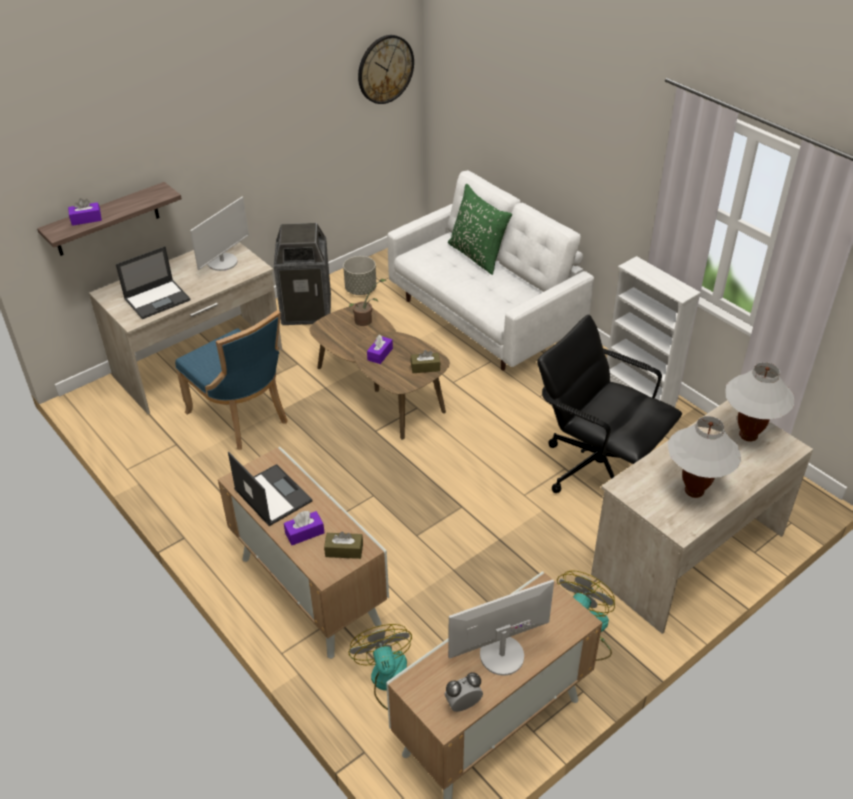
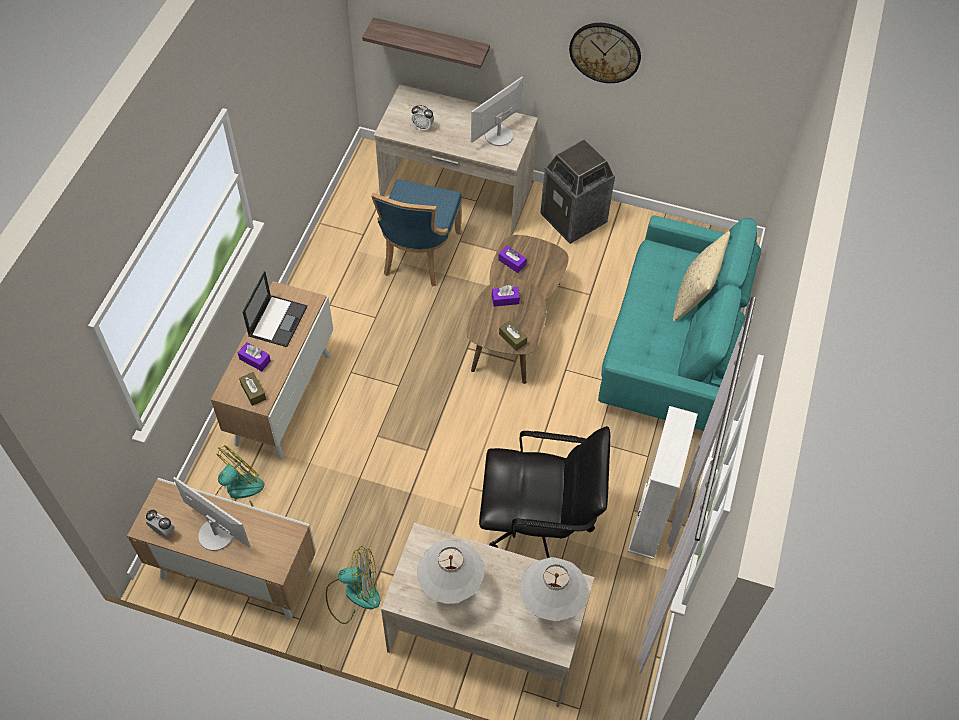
camera: 55 degrees right, 15 degrees up
(86, 219) = (404, 35): purple tissue box -> purple tissue box (512, 262)
(158, 299) = (422, 127): laptop -> alarm clock
(223, 262) = (498, 135): monitor -> monitor turned 135 degrees clockwise
(360, 289) = (631, 239): grey planter -> none
(366, 320) = (548, 266): potted plant -> none
(385, 69) = (756, 78): wall clock -> wall clock (605, 52)
(477, 255) = (694, 296): green pillow -> beige pillow
(485, 318) = (670, 349): white sofa -> turquoise sofa
(597, 468) = (539, 526): black office chair -> black office chair turned 90 degrees clockwise

